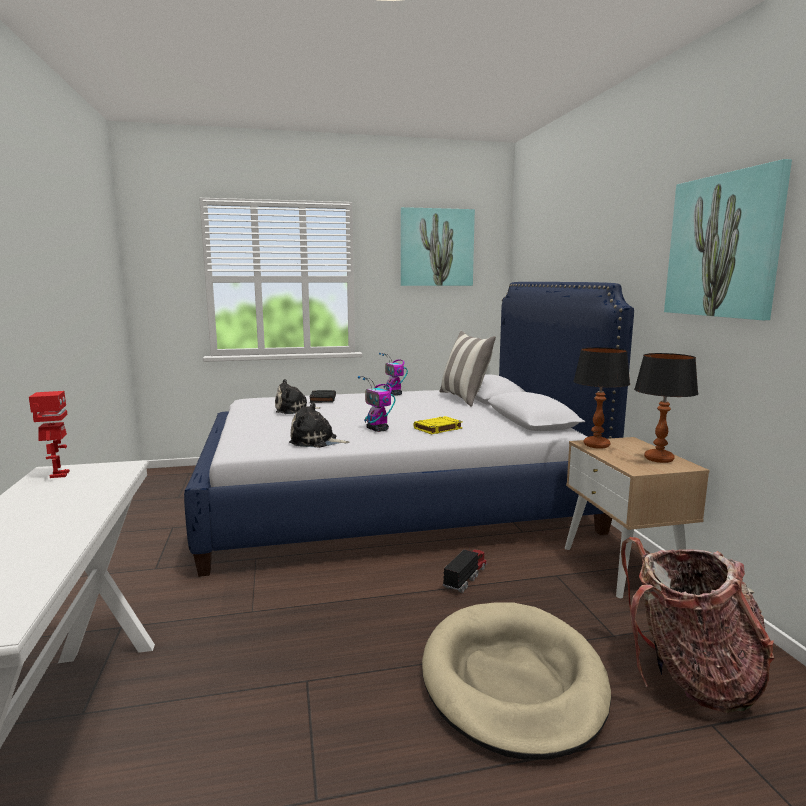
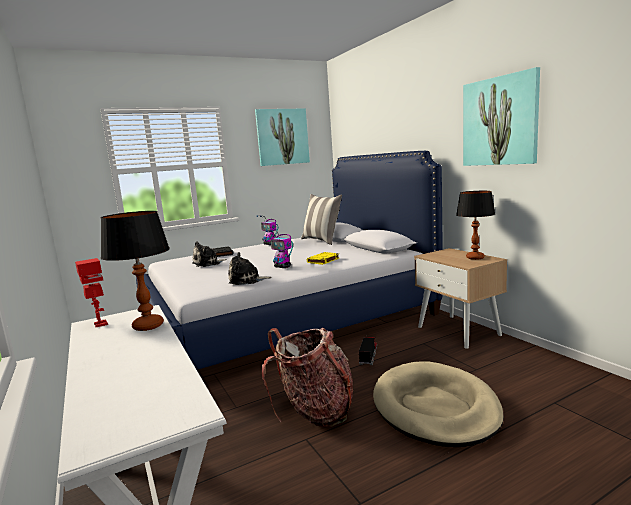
camera: 15 degrees left, 0 degrees up
(596, 445) = (432, 255): table lamp -> table lamp (148, 326)
(689, 678) = (529, 382): backpack -> backpack (315, 411)

